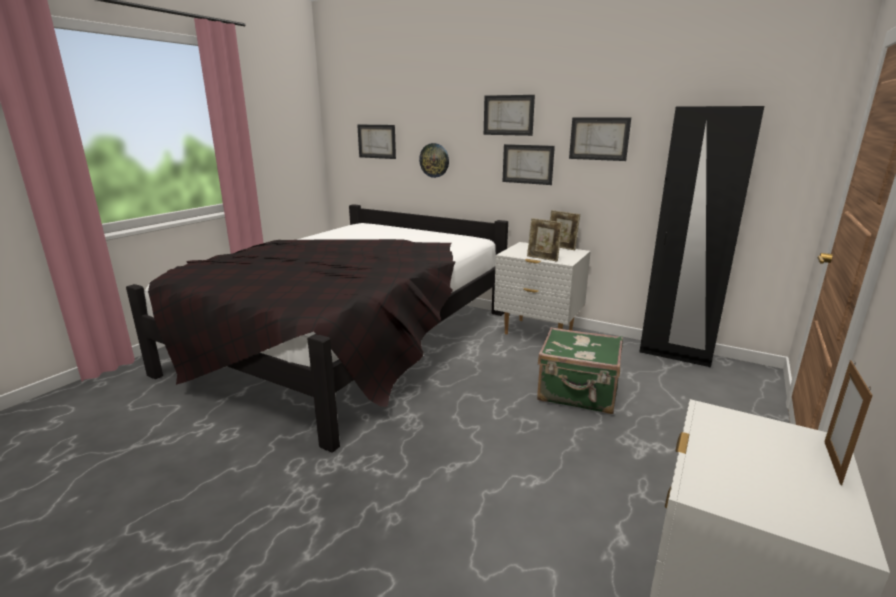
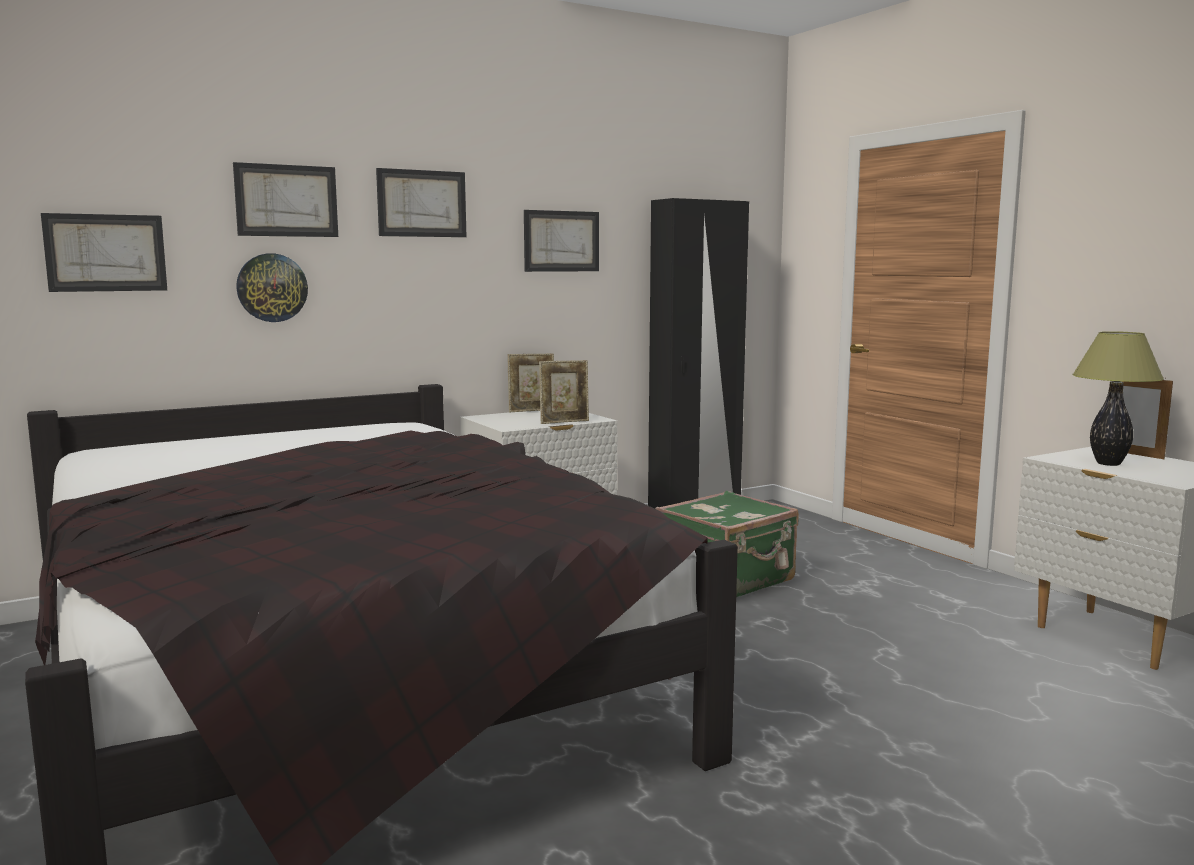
camera: 60 degrees left, 10 degrees down
(528, 164) = (461, 284): picture -> picture (286, 200)
(738, 446) = (1109, 464): none -> table lamp

